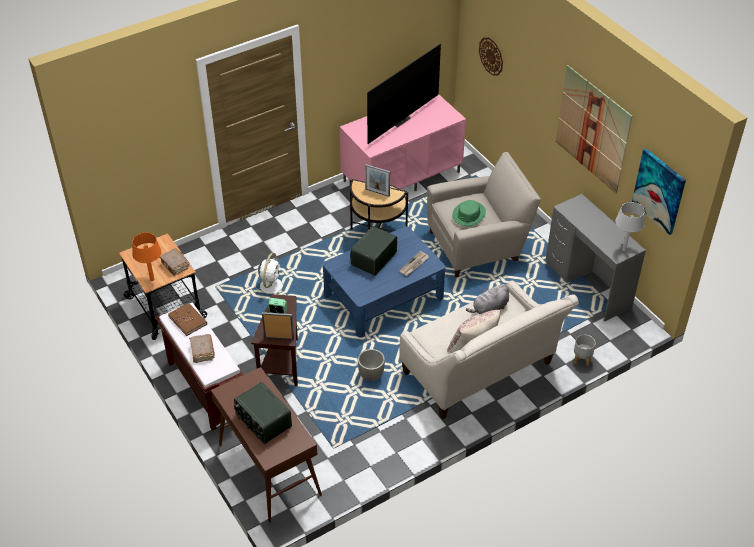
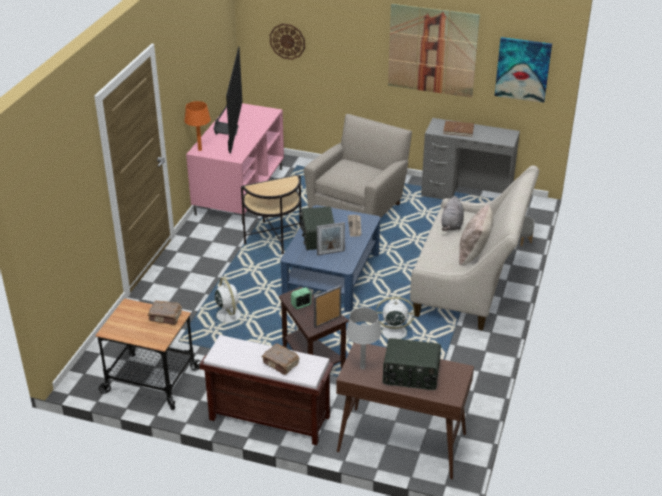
camera: 40 degrees left, 10 degrees down
(152, 279) = (157, 338): orange table lamp -> orange table lamp (200, 150)
(188, 320) = (235, 349): brown book -> brown book (458, 130)
(371, 375) = (392, 332): planter -> white fan
(377, 192) = (276, 185): picture frame -> picture frame (330, 252)
(469, 214) = (356, 173): green hat -> none
(624, 249) = (506, 136): grey table lamp -> grey table lamp (363, 367)

